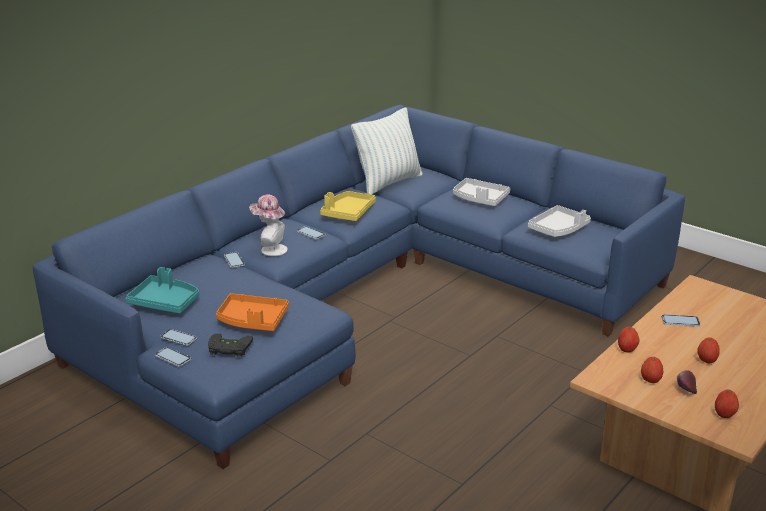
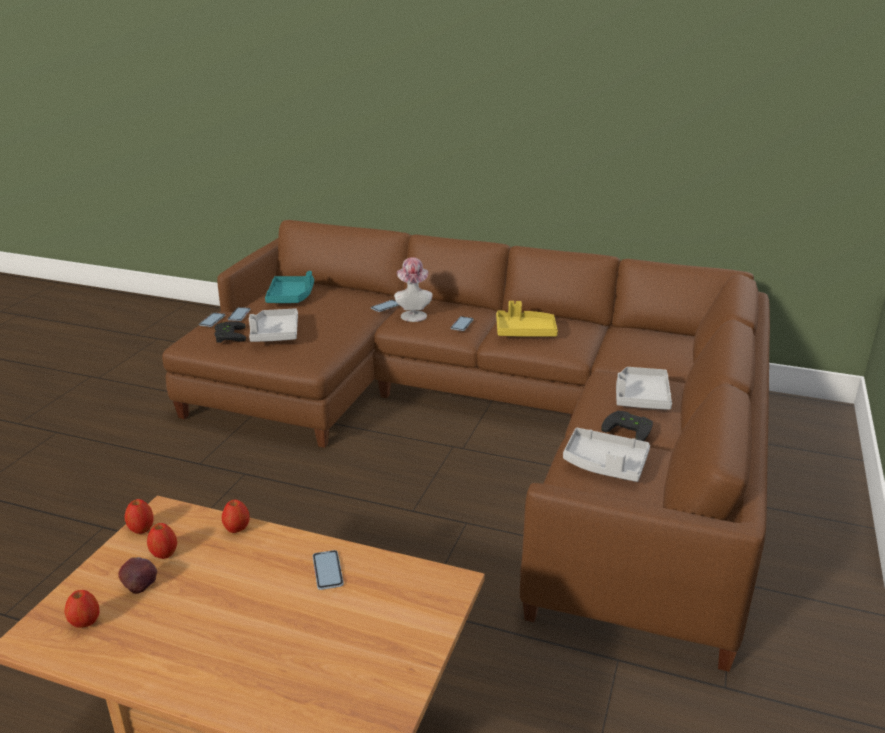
camera: 70 degrees right, 0 degrees up
(252, 321) = (275, 333): orange tray -> grey tray
(362, 296) = (491, 420): blue sofa -> brown sofa
(388, 182) = (627, 338): pillow -> none
(518, 212) = (629, 428): none -> black game controller
(706, 360) = (222, 601): apple -> apple (141, 528)

